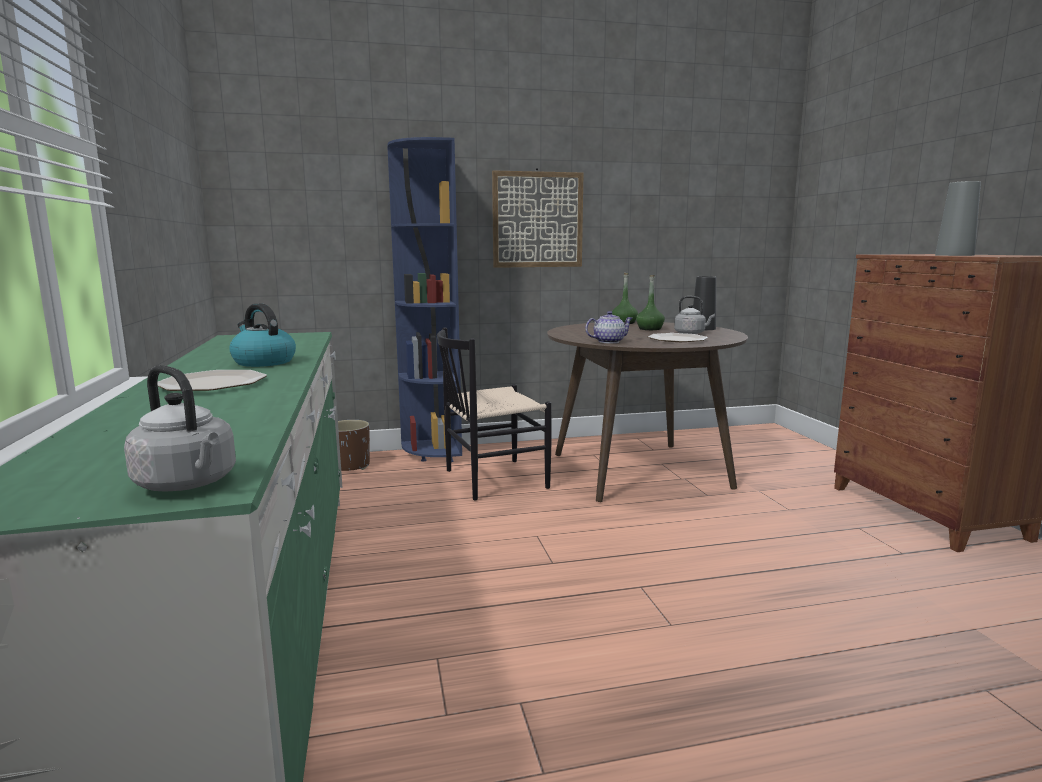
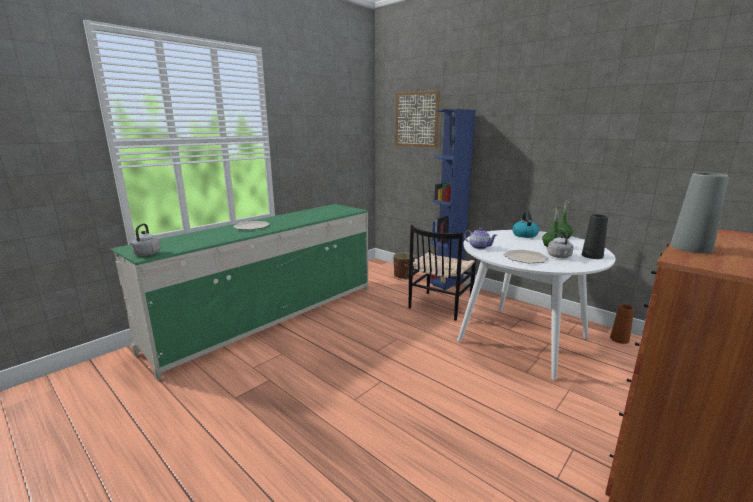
camera: 55 degrees right, 5 degrees up
(263, 362) = (291, 221): kettle -> kettle (524, 235)
(491, 480) = (439, 307): black chair -> black chair turned 90 degrees counterclockwise
(537, 218) = (528, 154): picture -> picture (416, 118)
(639, 471) = (522, 339): brown dining table -> white dining table
(688, 437) = (619, 339): none -> brown vase

